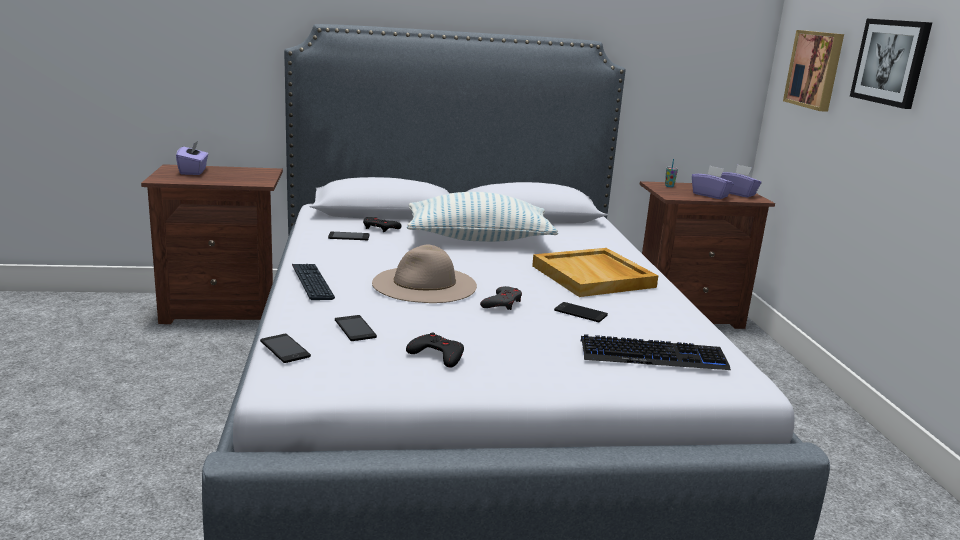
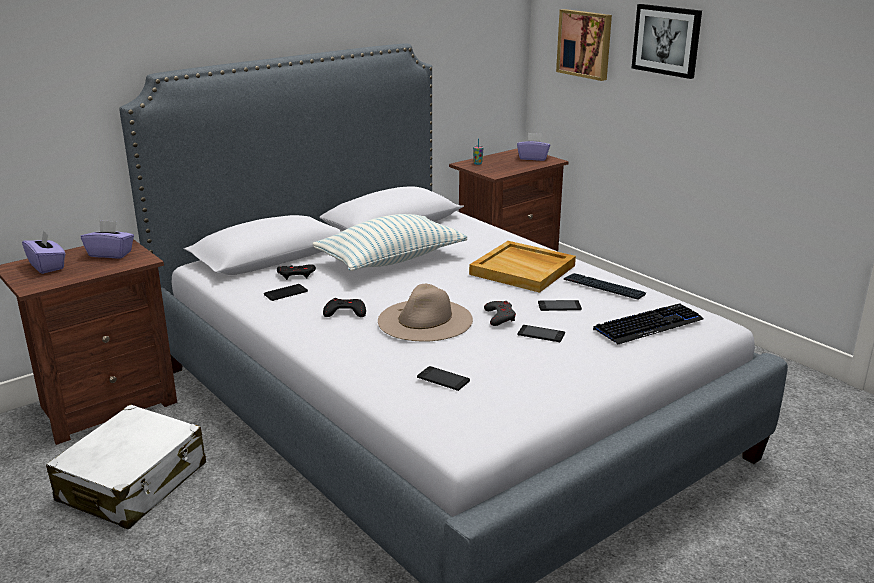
camera: 30 degrees left, 5 degrees up
(168, 367) = (133, 483): none -> white suitcase
(285, 349) = (420, 416): phone -> phone (541, 334)
(312, 283) = (336, 350): keyboard -> keyboard (604, 287)
(437, 355) = (527, 378): black game controller -> black game controller (345, 312)
(710, 195) = (518, 165): purple tissue box -> purple tissue box (110, 254)

